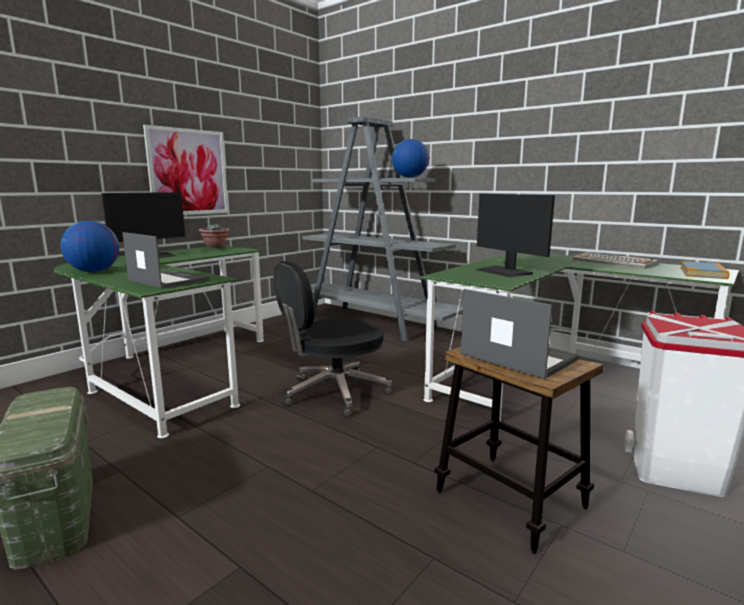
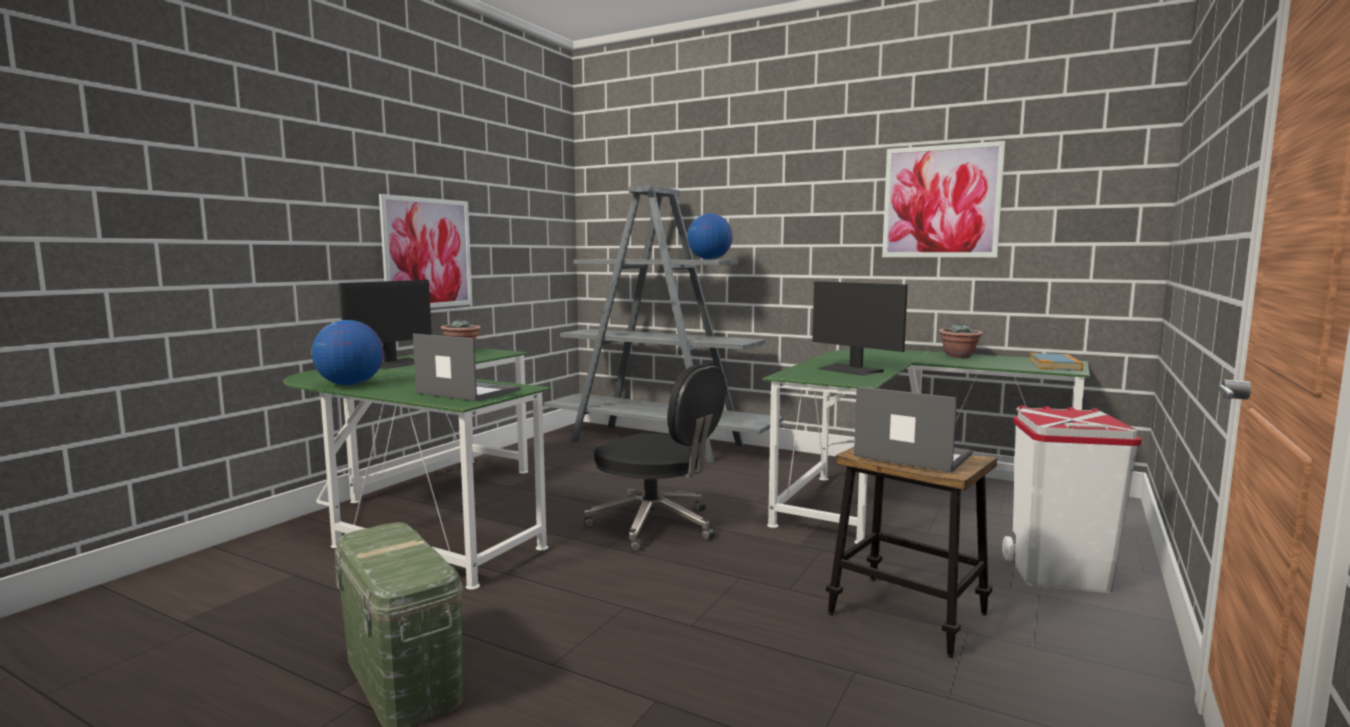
camera: 10 degrees left, 5 degrees down
(333, 393) = (656, 525): black office chair -> black office chair turned 105 degrees counterclockwise
(609, 123) = (941, 202): none -> picture
(615, 262) = (959, 356): keyboard -> potted plant

